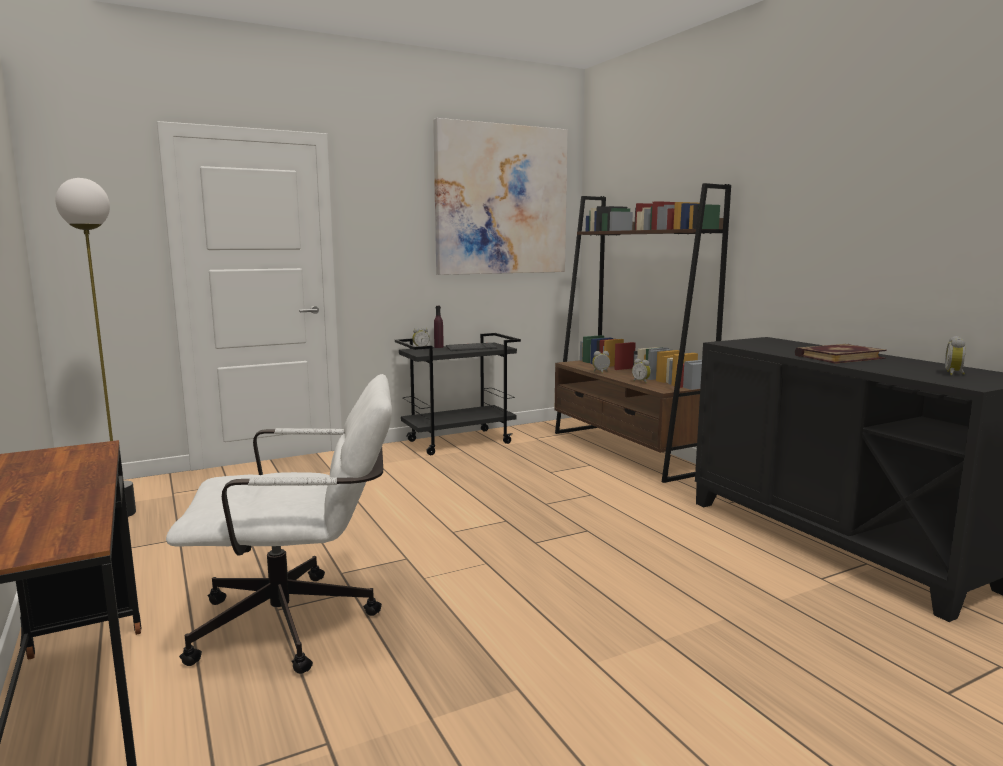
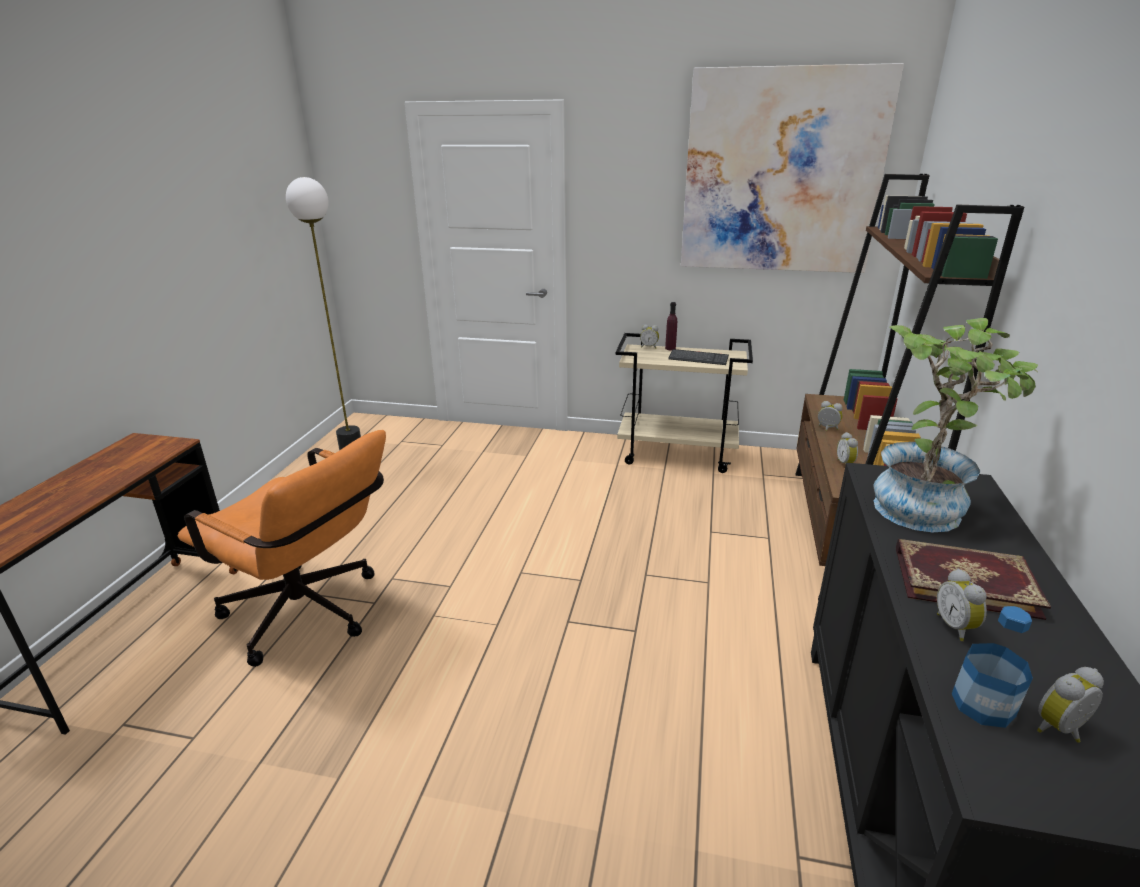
camera: 40 degrees right, 15 degrees up
(301, 623) = (311, 616): white office chair -> orange office chair
(459, 442) = (678, 454): black cart -> beige cart
(770, 346) = (925, 506): none -> potted plant
(868, 365) = (956, 627): none -> alarm clock
(924, 375) = (983, 704): none -> bottle

